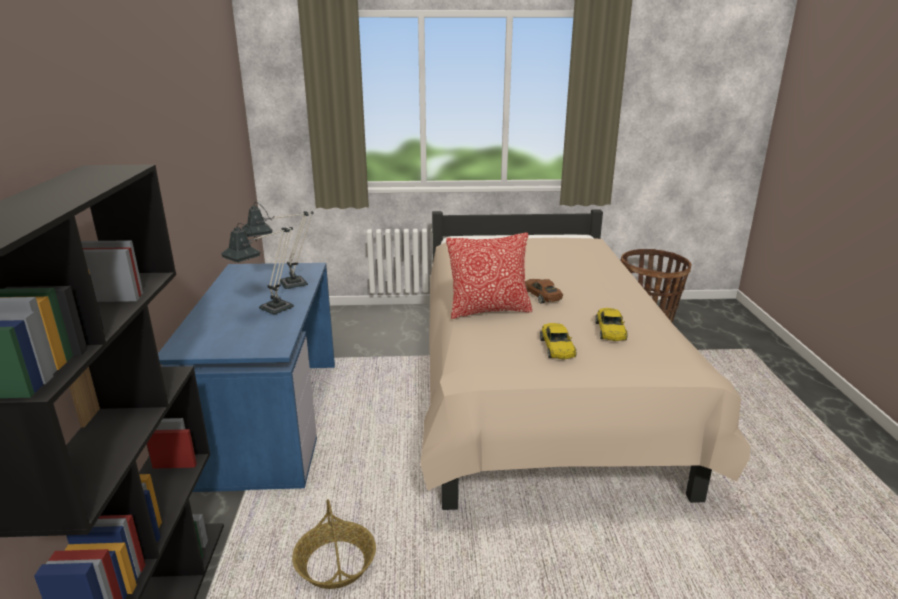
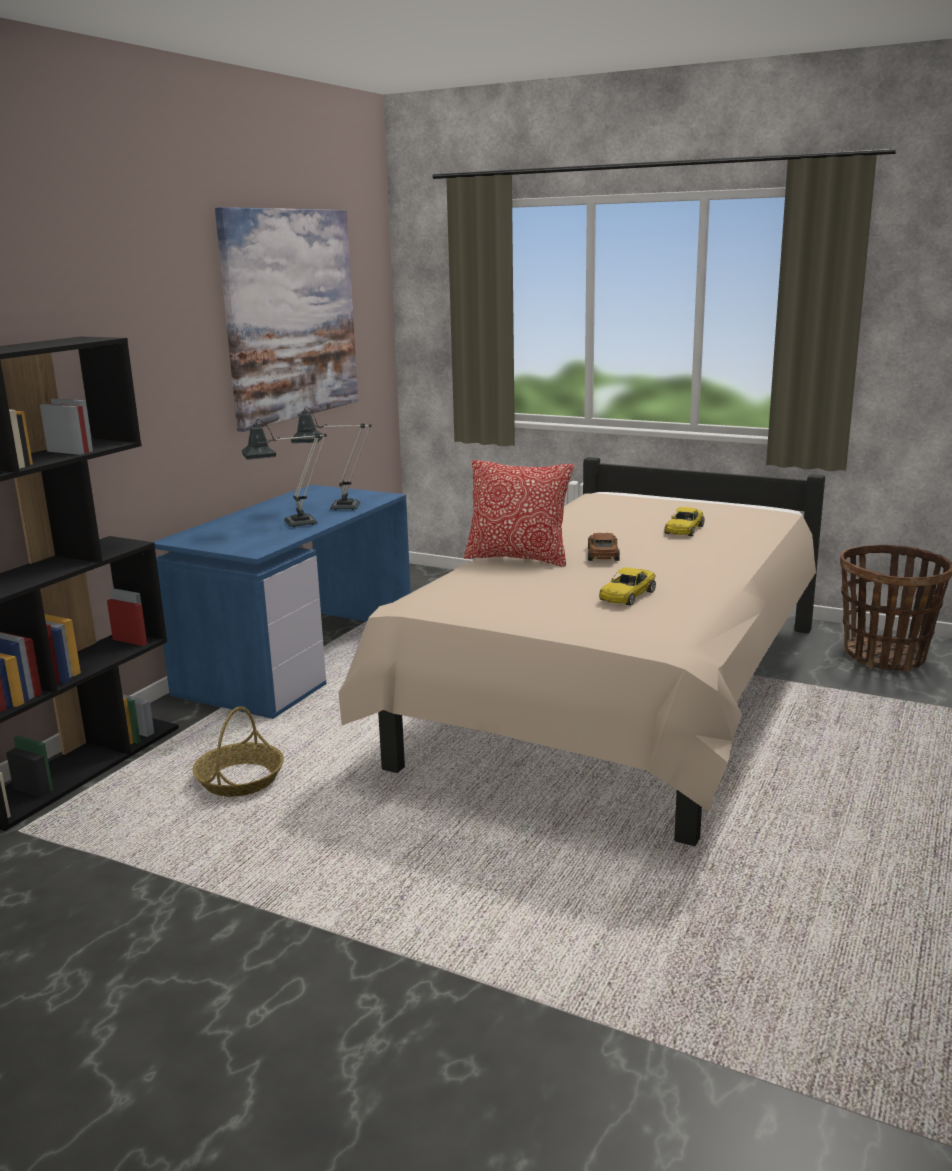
camera: 30 degrees right, 5 degrees down
(199, 115) = (291, 315): none -> picture
(557, 347) = (536, 598): yellow toy car -> yellow toy car (684, 529)

